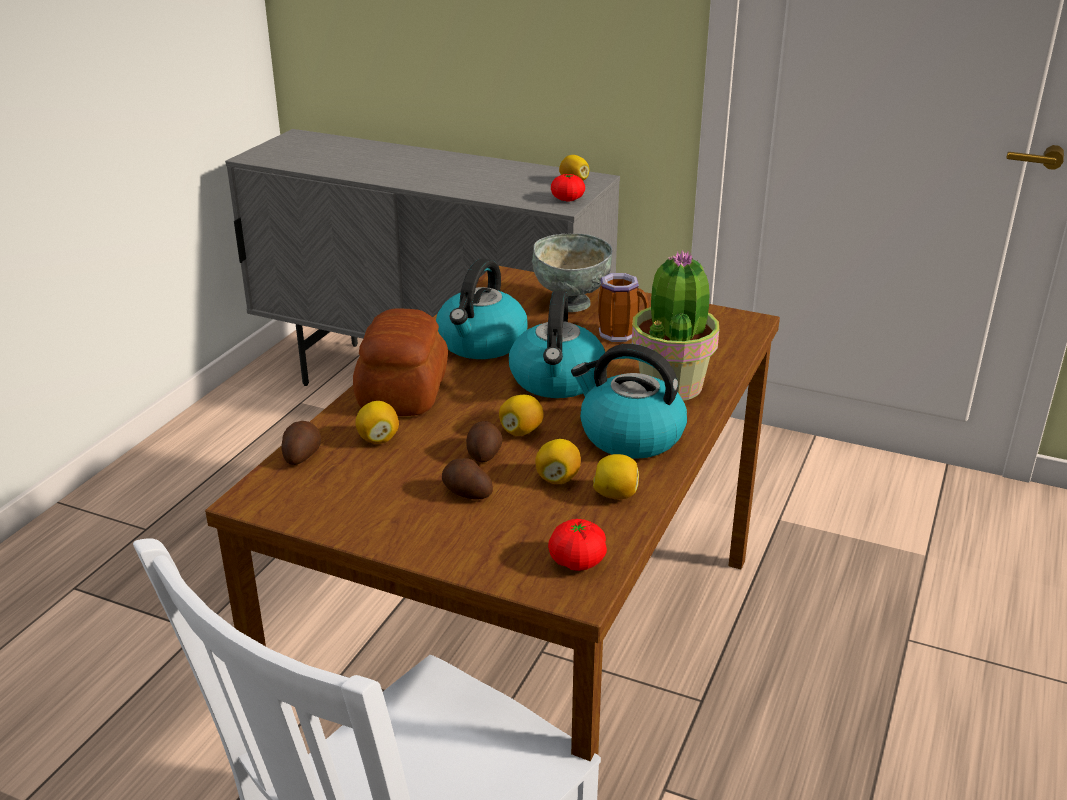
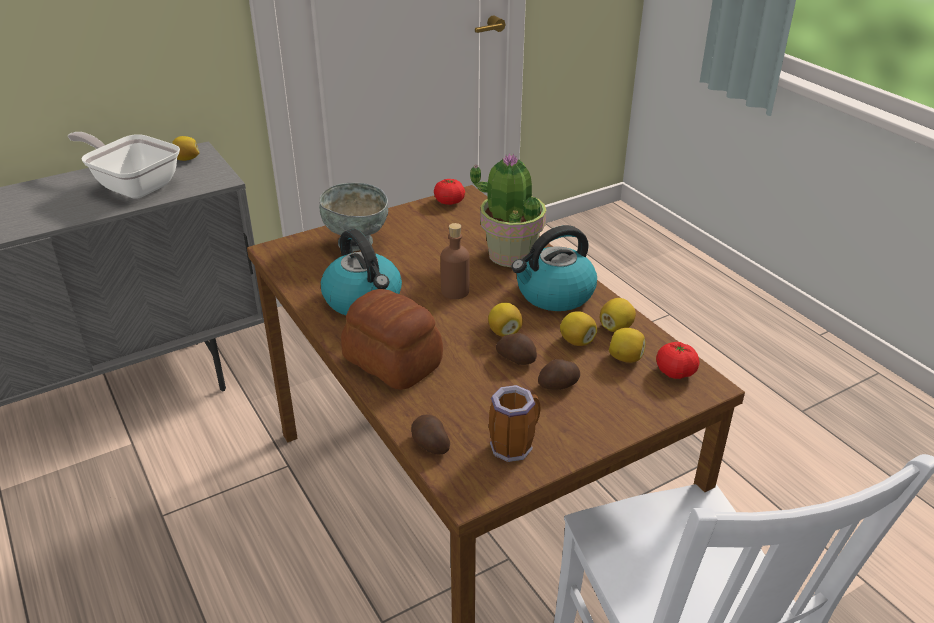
camera: 55 degrees left, 5 degrees up
(378, 439) = (446, 398): lemon -> lemon (625, 358)
(500, 182) = (133, 185): none -> frying pan
(557, 380) = (455, 291): kettle -> brown bottle
(567, 199) = (213, 174): tomato -> tomato (449, 202)
(621, 334) = (424, 243): mug -> mug (513, 445)

